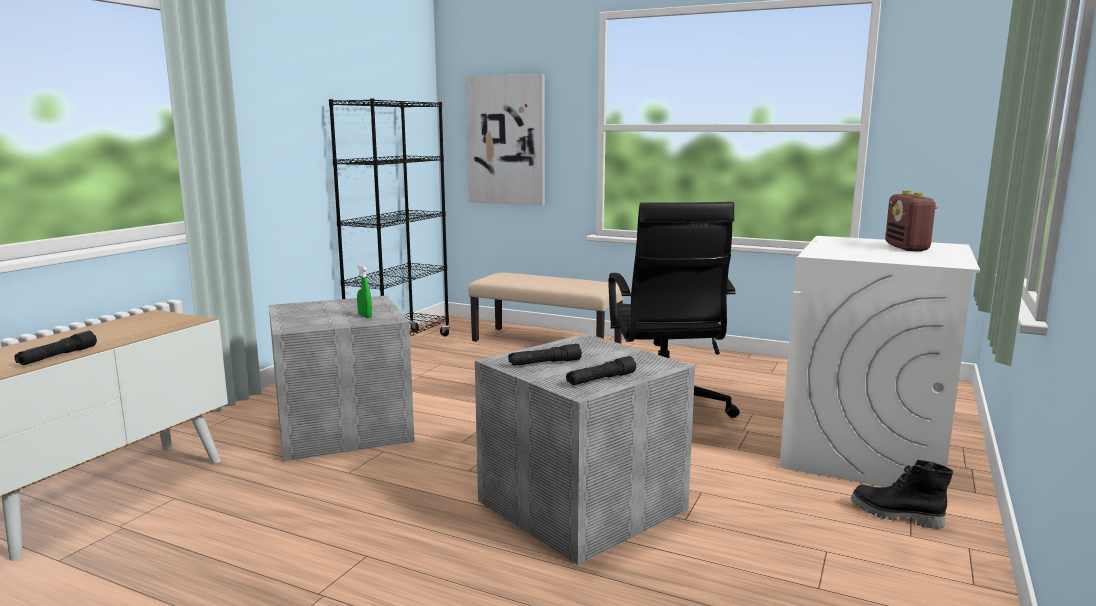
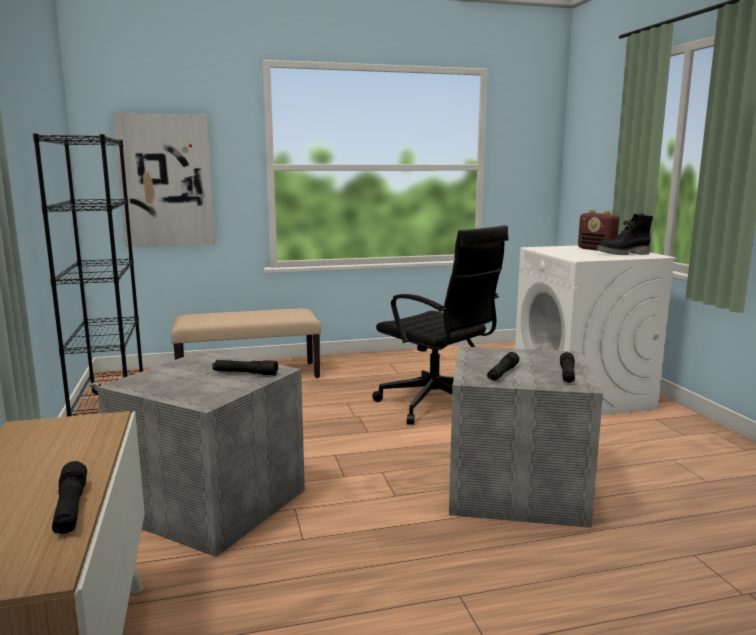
camera: 40 degrees left, 0 degrees up
(365, 316) = (245, 373): green spray bottle -> black flashlight
(896, 515) = (659, 426): black boot -> black boot (623, 254)

